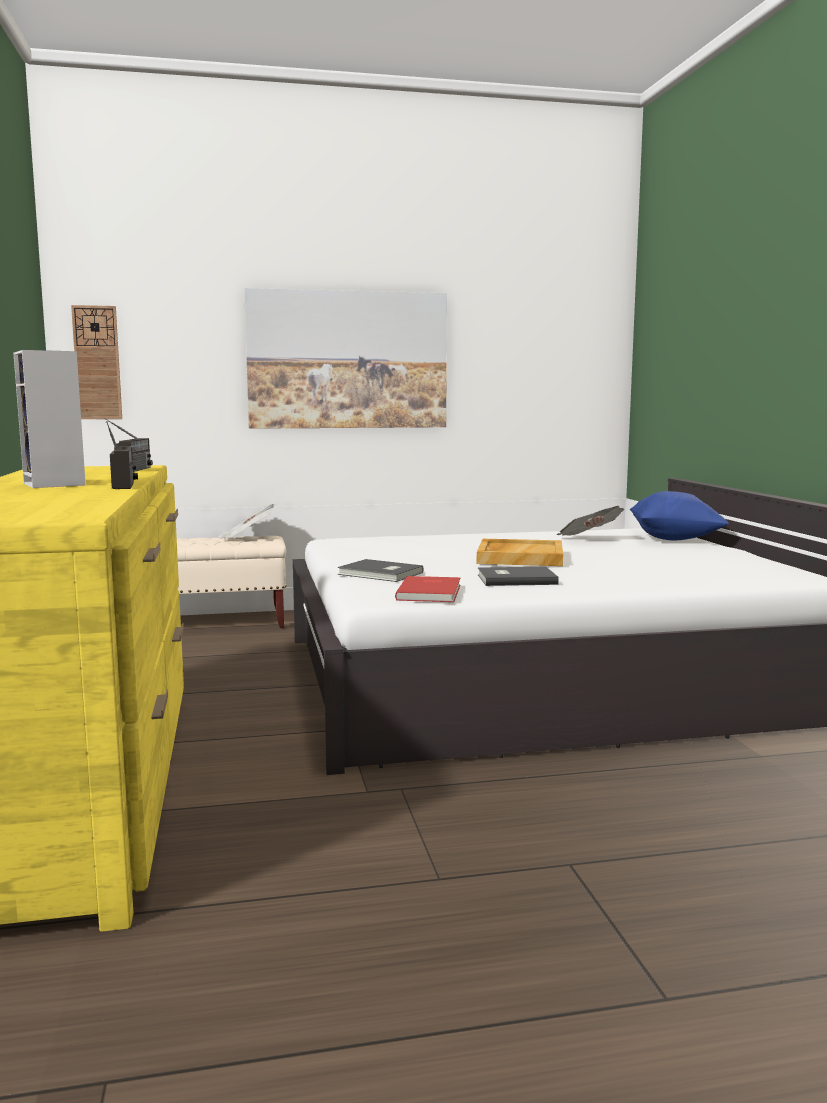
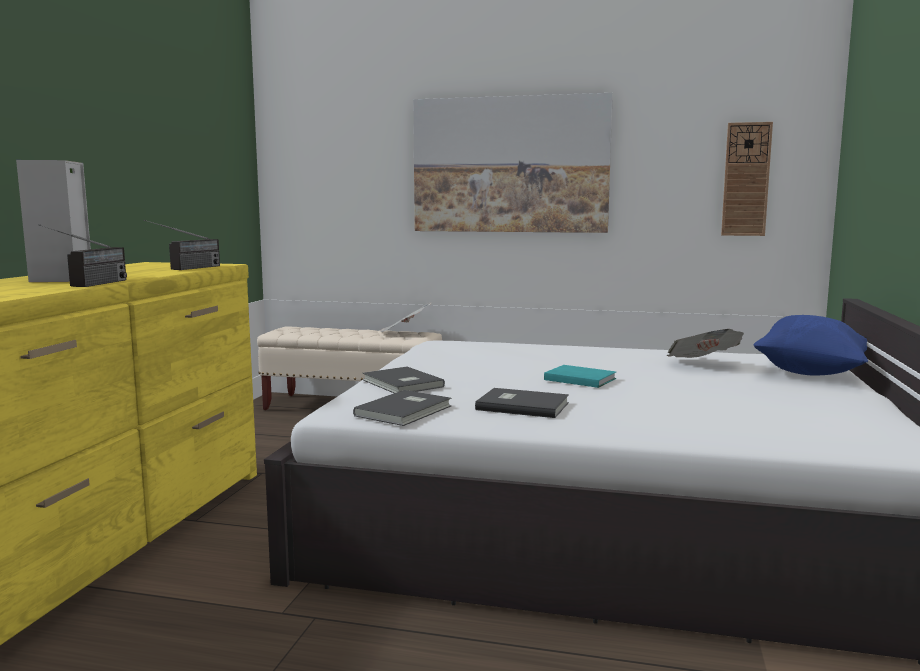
camera: 25 degrees right, 0 degrees up
(97, 363) = (294, 172): wall clock -> wall clock (746, 179)
(431, 592) = (406, 411): red book -> grey book
(519, 557) = (578, 379): beige tray -> turquoise book

